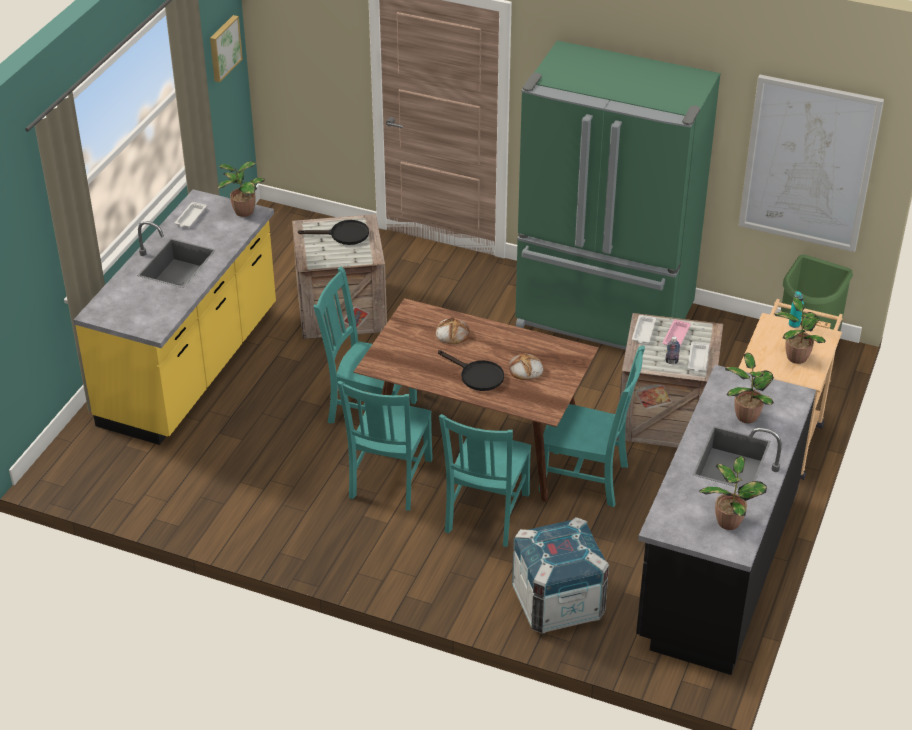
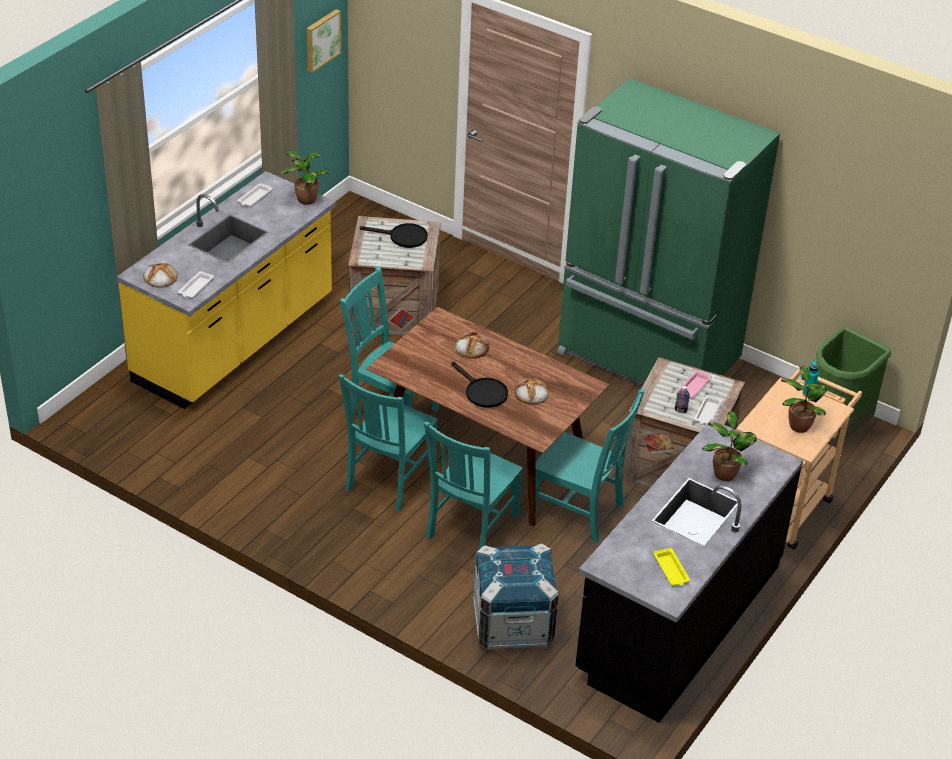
camera: 10 degrees right, 0 degrees up
(119, 314) = (160, 278): none -> bread
(643, 332) = (662, 377): white tray -> white tray (195, 287)
(728, 520) = (671, 570): potted plant -> yellow tray
(808, 163) = (858, 236): picture -> none

